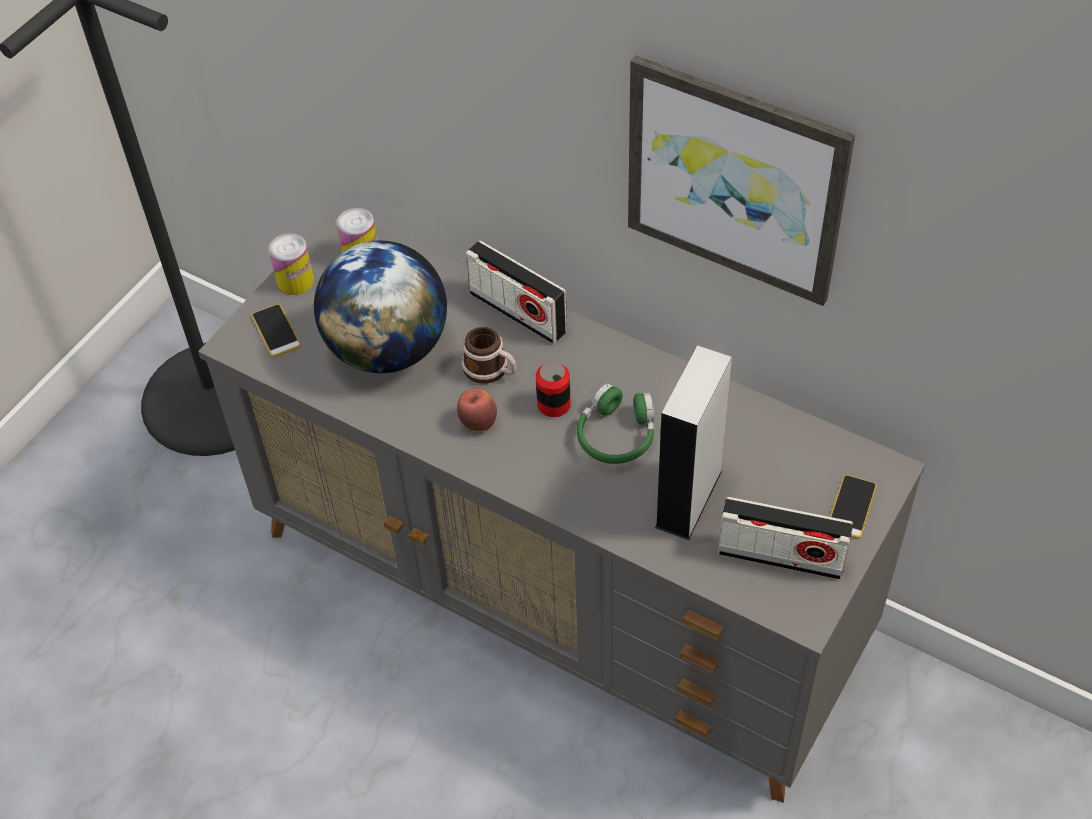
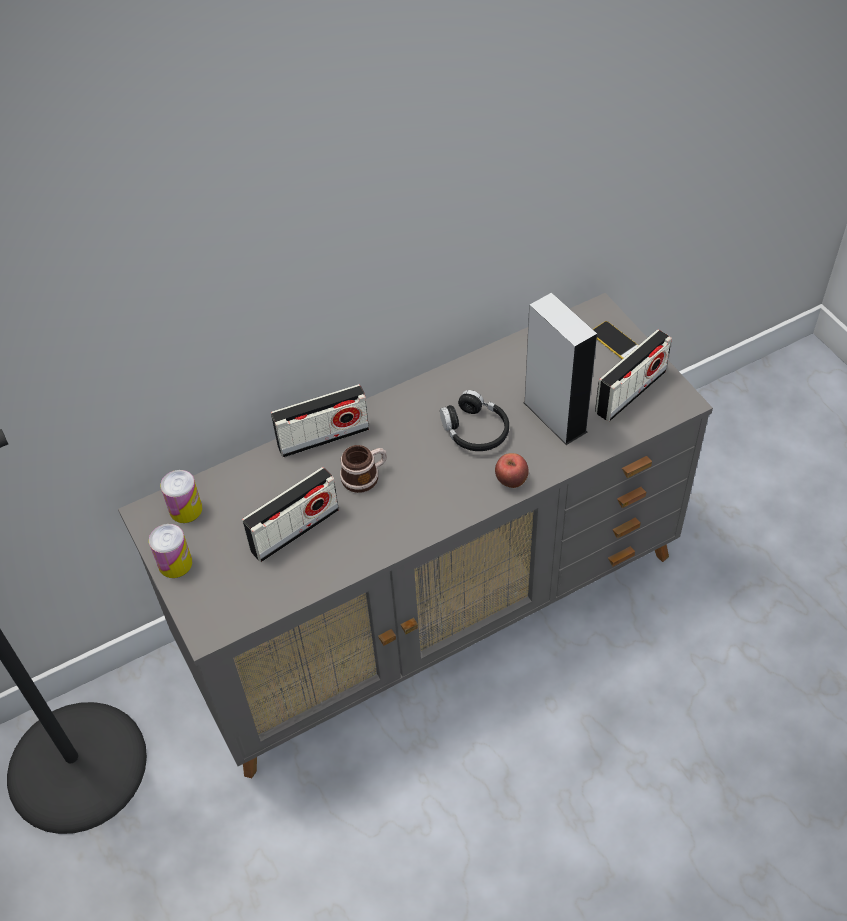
camera: 60 degrees left, 0 degrees up
(276, 331) = (217, 597): phone -> none
(388, 348) = (295, 530): globe -> radio
(478, 422) = (407, 504): apple -> apple (511, 481)
(553, 405) = (423, 453): can -> none
(617, 434) = (475, 430): green headphones -> black headphones
(736, 179) = (450, 198): picture -> none

